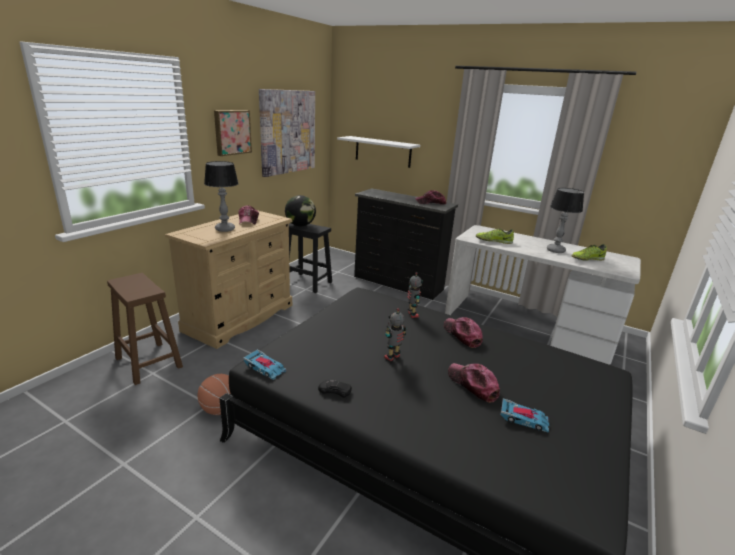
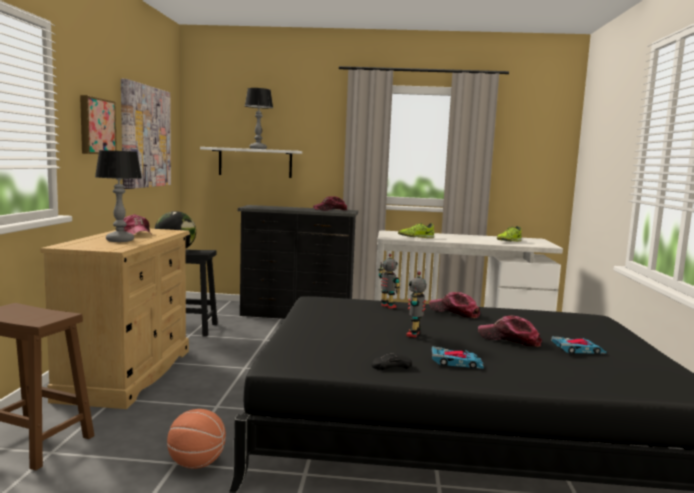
camera: 25 degrees left, 15 degrees down
(265, 368) = (291, 364): toy car -> toy car (456, 362)
(555, 250) = (475, 239): table lamp -> table lamp (257, 148)

